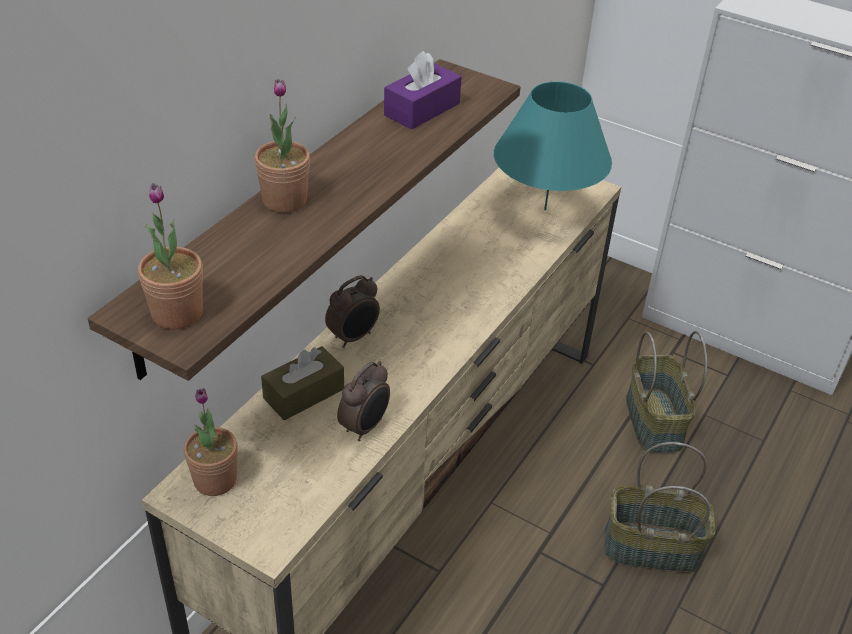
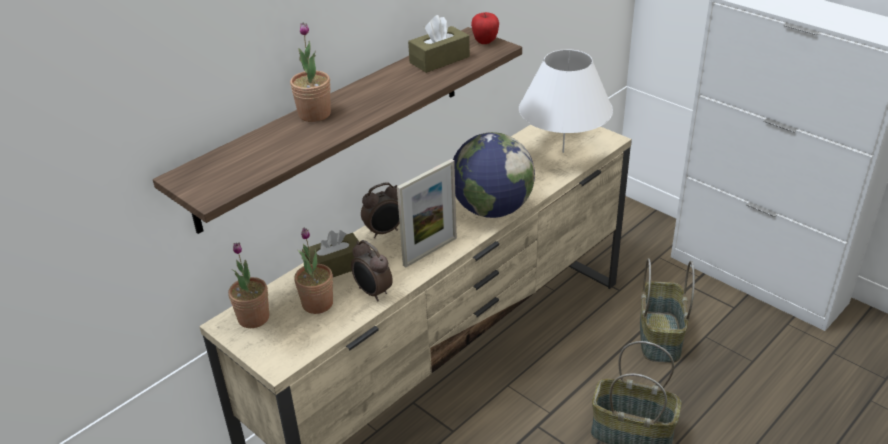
camera: 15 degrees right, 5 degrees down
(177, 313) = (212, 179): potted plant -> potted plant (317, 304)
(365, 427) = (372, 293): alarm clock -> alarm clock turned 90 degrees clockwise
(421, 361) = (430, 251): none -> picture frame
(422, 109) = (439, 60): purple tissue box -> brown tissue box
(471, 81) = (485, 42): none -> apple
(482, 295) = (492, 209): none -> globe
(545, 209) = (563, 152): turquoise table lamp -> white table lamp

